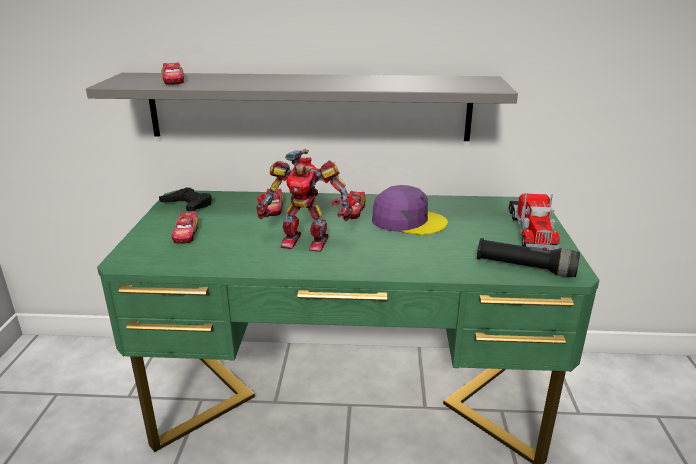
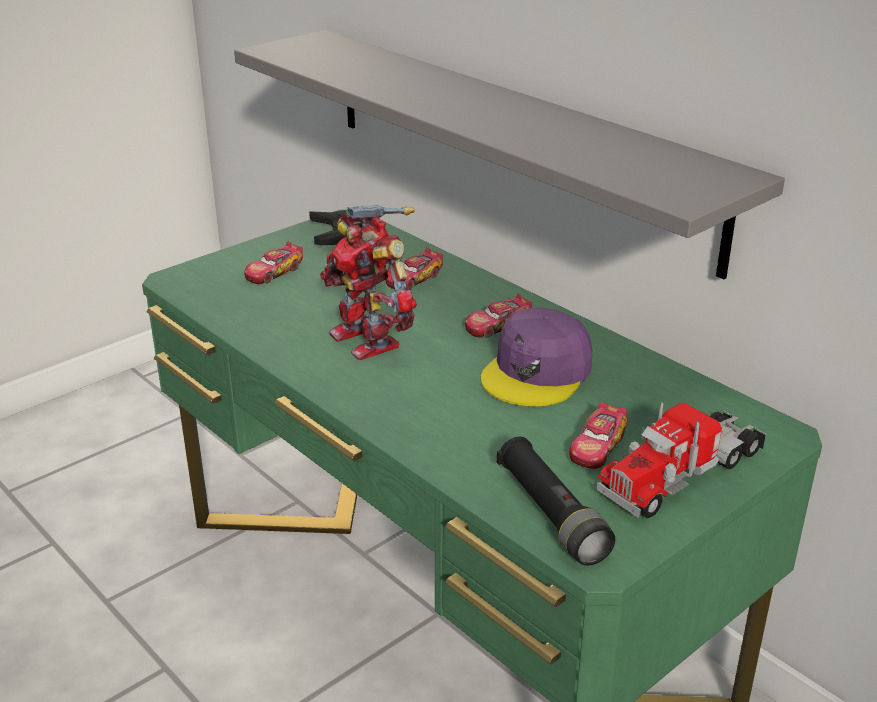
camera: 45 degrees right, 5 degrees up
(173, 80) = (335, 60): toy car -> toy car (597, 447)
(408, 221) = (537, 372): purple cap -> purple cap turned 60 degrees clockwise

